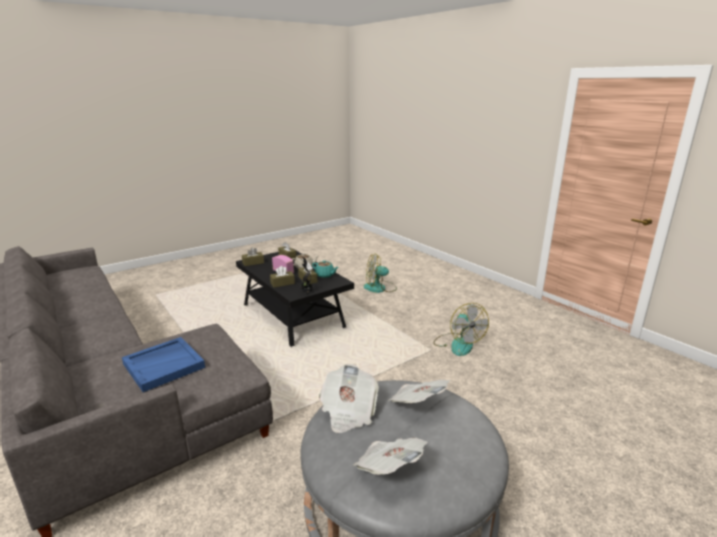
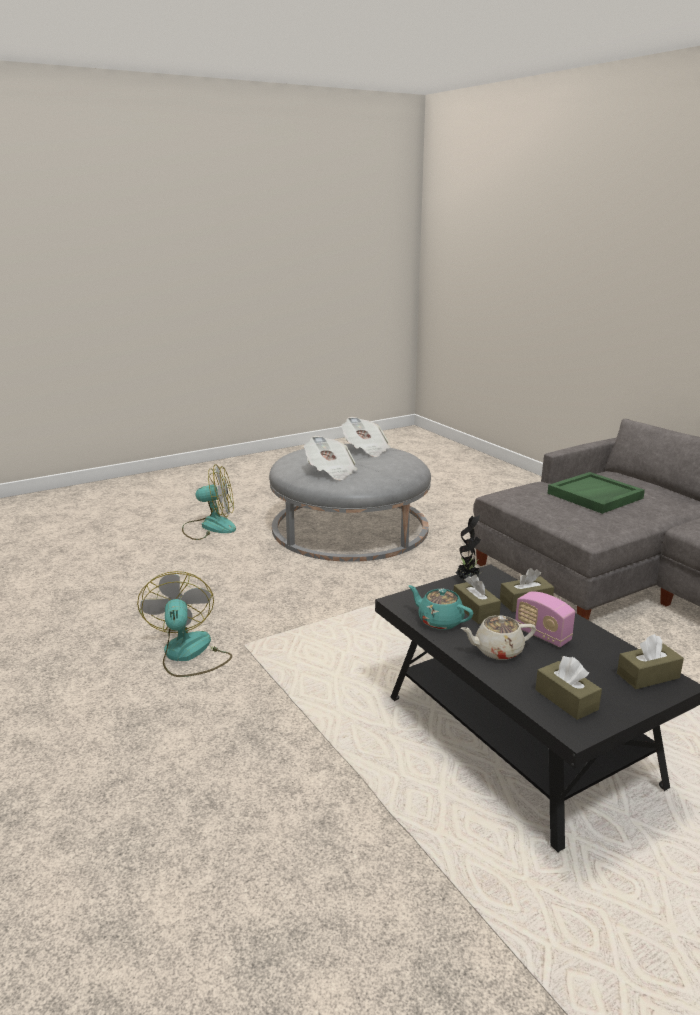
camera: 175 degrees left, 0 degrees up
(164, 365) = (595, 496): blue tray -> green tray
(348, 412) = (393, 469): newspaper -> none
(380, 288) = (274, 857): fan -> fan (210, 527)

